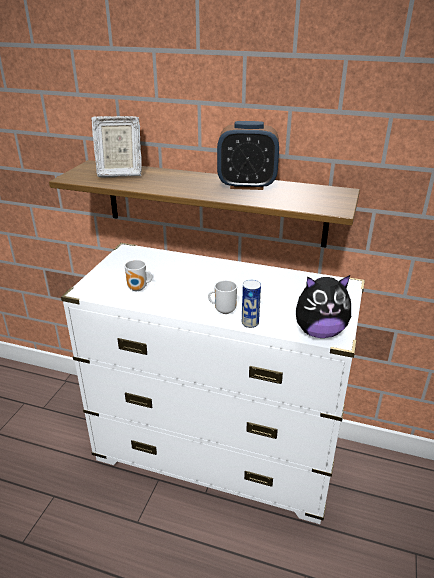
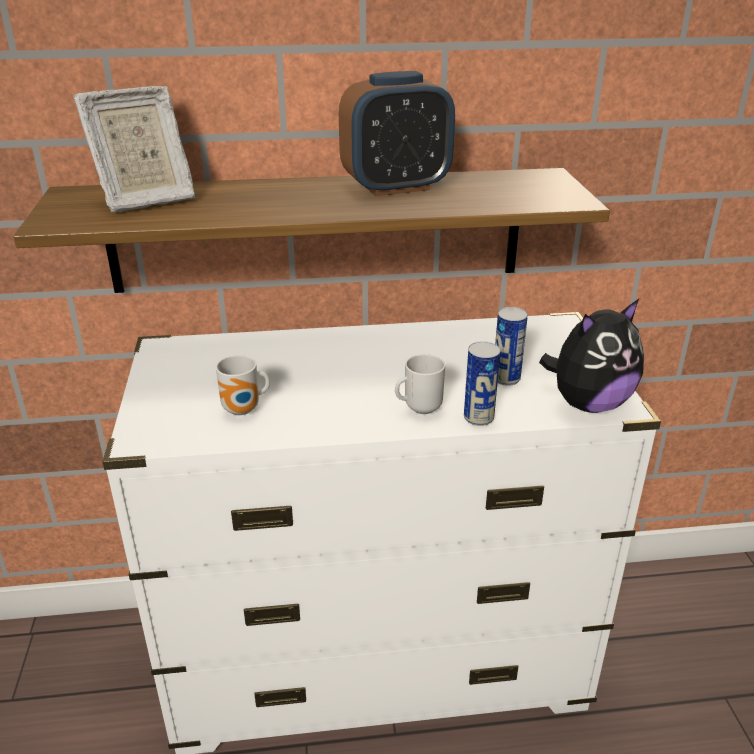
camera: 25 degrees left, 0 degrees up
(284, 306) = (506, 378): none -> can

